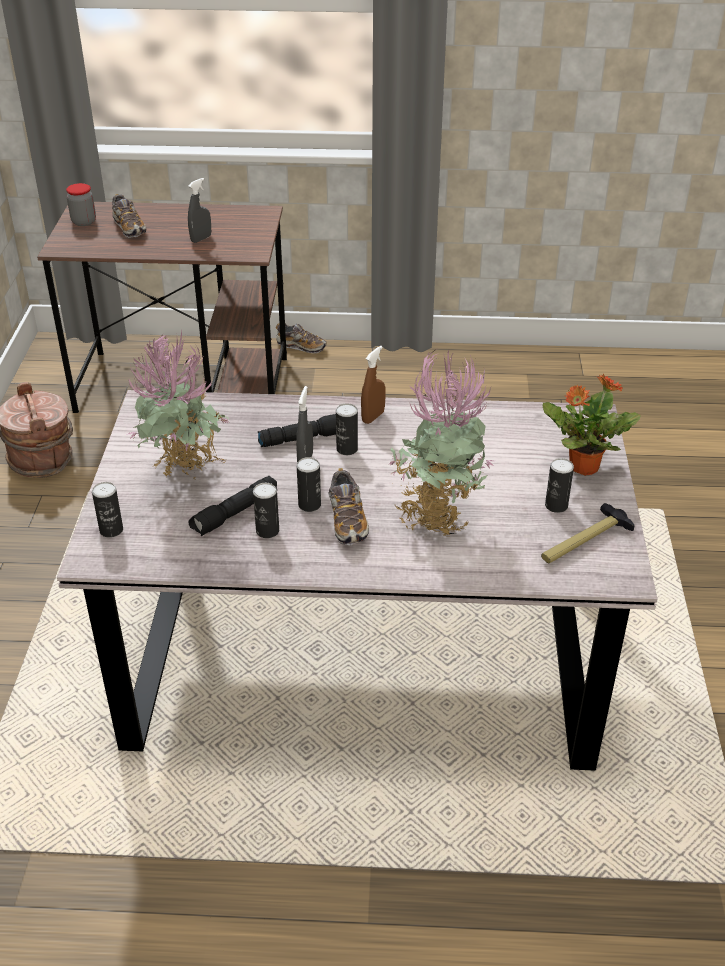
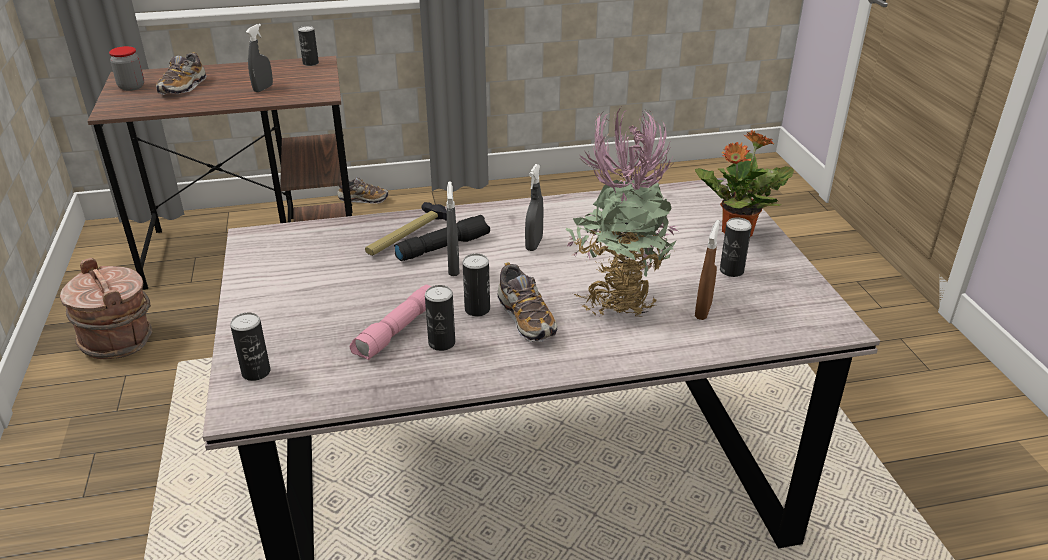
camera: 15 degrees left, 5 degrees down
(129, 228) = (183, 87): shoe -> shoe turned 60 degrees clockwise
(186, 476) = (326, 302): potted plant -> none
(235, 514) = (397, 331): black flashlight -> pink flashlight
(347, 449) = (493, 251): can -> can (310, 63)
(373, 417) = (506, 218): brown spray bottle -> brown spray bottle (703, 310)
(386, 448) = (534, 244): none -> grey spray bottle
(584, 542) = (778, 299): hammer -> hammer (408, 236)

